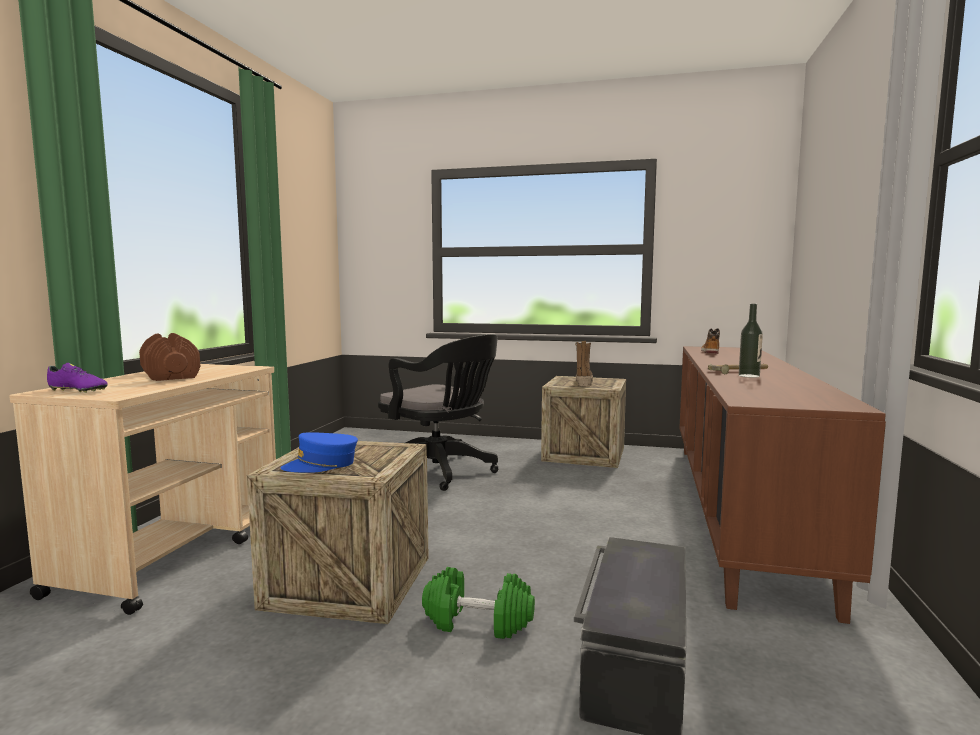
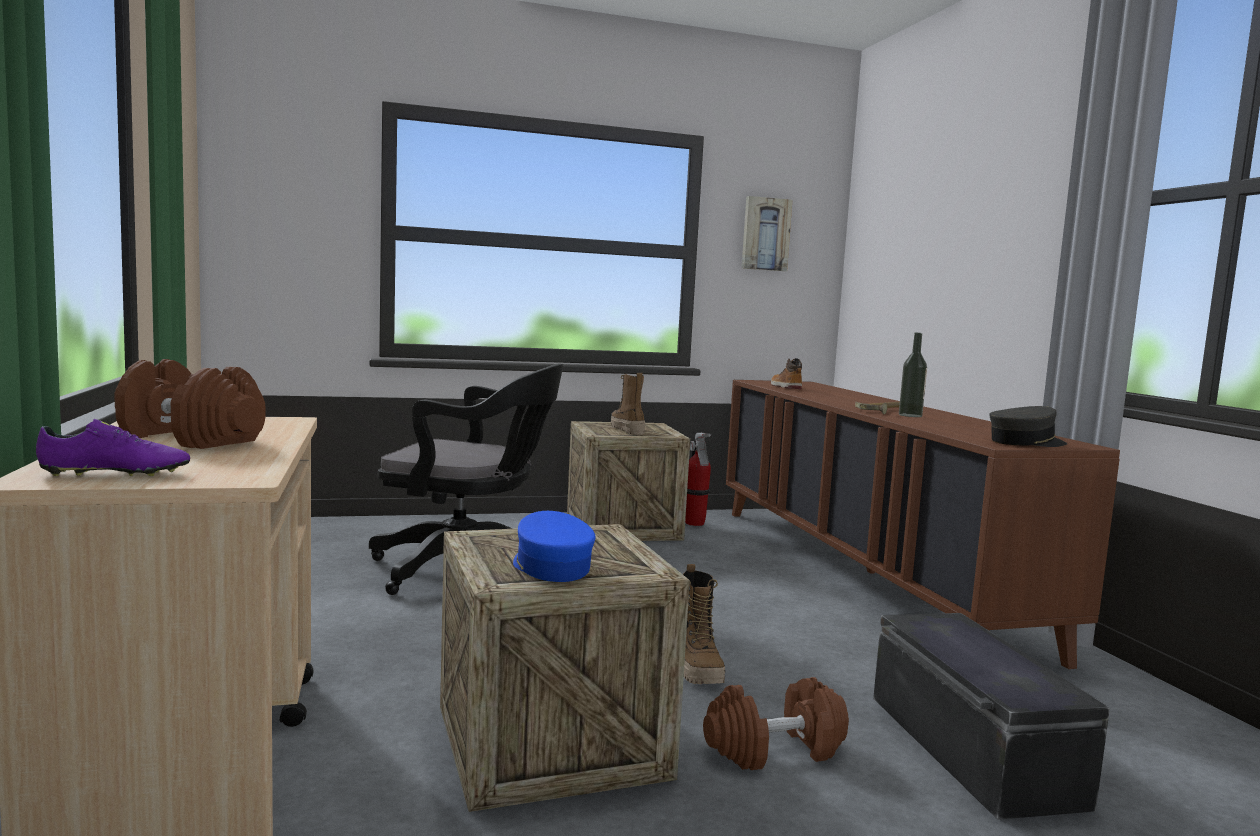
camera: 30 degrees left, 0 degrees up
(321, 465) = (551, 567): blue cap -> blue cap turned 120 degrees clockwise
(477, 622) = (774, 750): green dumbbell -> brown dumbbell
(500, 558) = (697, 670): none -> boot
(643, 457) = (695, 523): none -> fire extinguisher
(714, 229) = (765, 234): none -> picture
(786, 402) = (1026, 443): none -> grey cap

